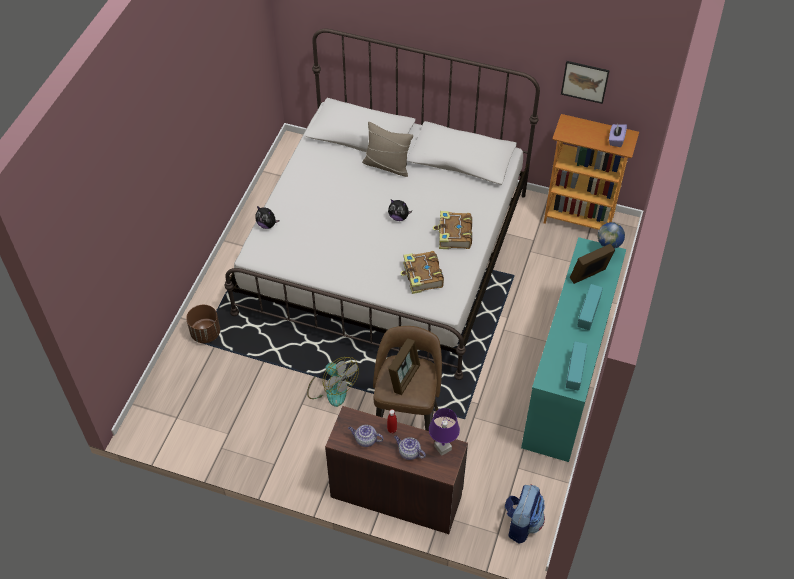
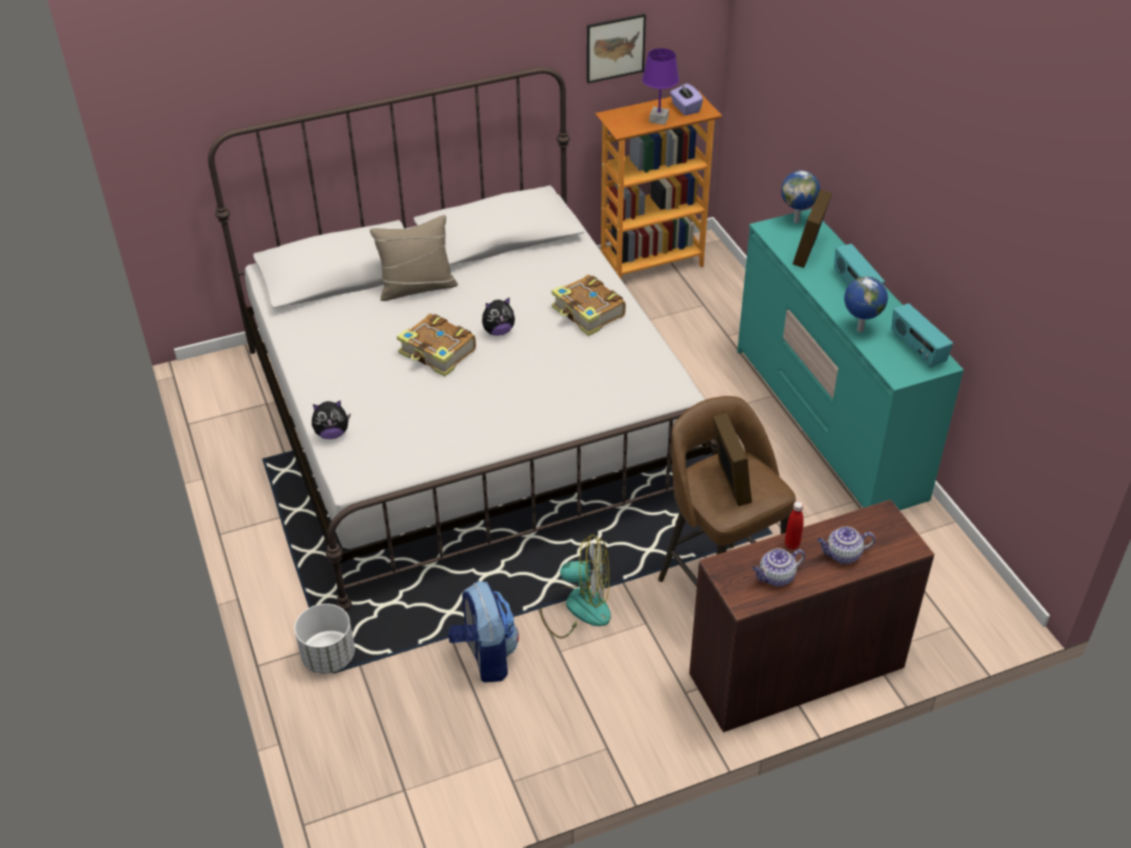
camera: 40 degrees left, 10 degrees down
(206, 333) = (329, 657): brown planter -> white planter
(422, 276) = (604, 375): book -> book (438, 353)
(443, 448) = (872, 523): purple table lamp -> purple table lamp (659, 120)
(521, 523) = (961, 597): backpack -> backpack (485, 656)
(557, 340) = (859, 330): none -> globe

